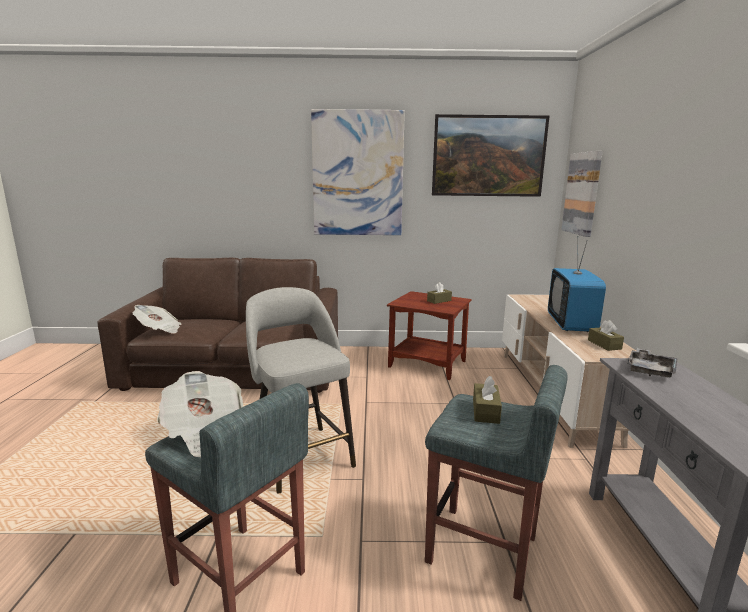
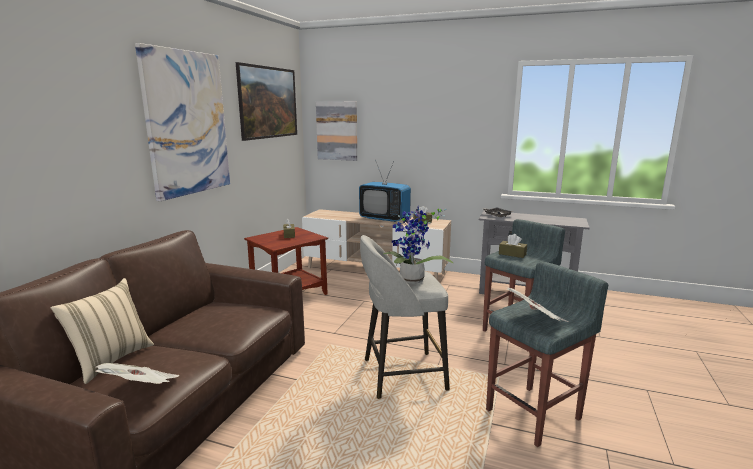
camera: 70 degrees left, 0 degrees up
(205, 319) = (111, 360): none -> beige pillow
(294, 352) = (412, 281): none -> potted plant

